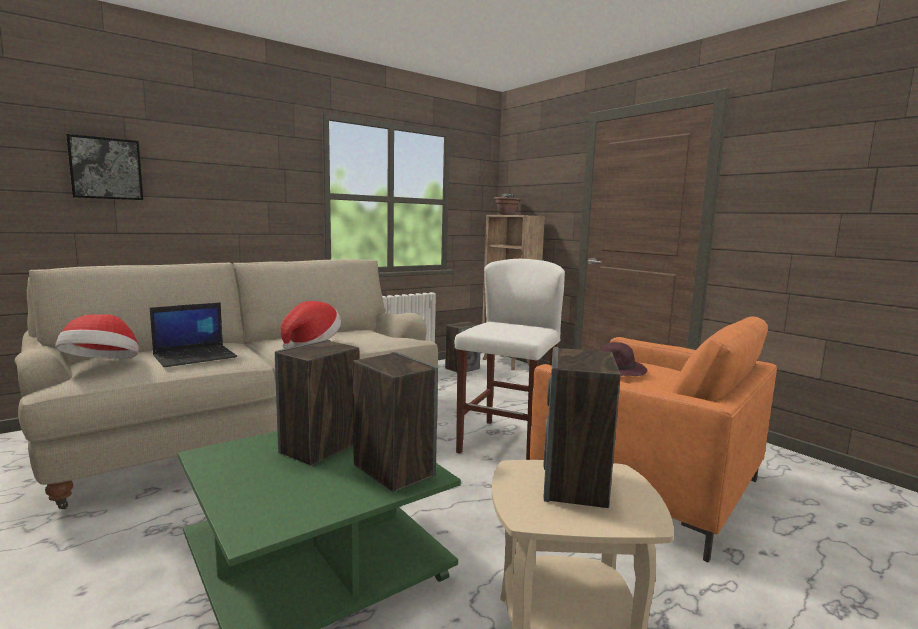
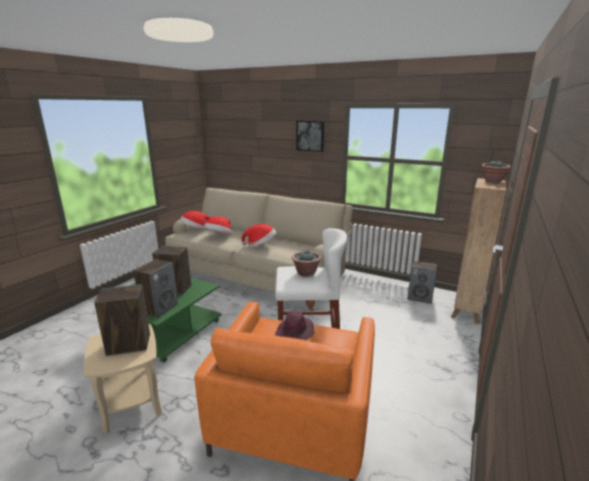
camera: 65 degrees right, 10 degrees up
(106, 168) = (248, 144): picture -> picture (310, 135)
(196, 356) = (219, 236): laptop -> hat
(507, 325) = (306, 273): none -> potted plant

